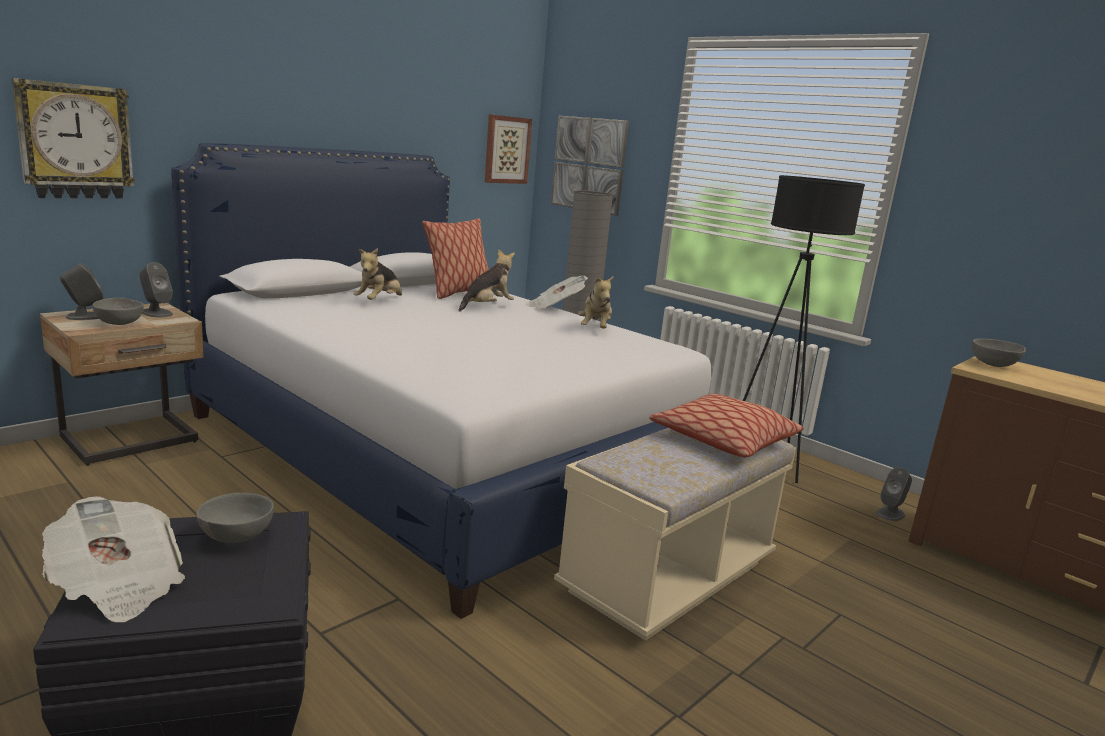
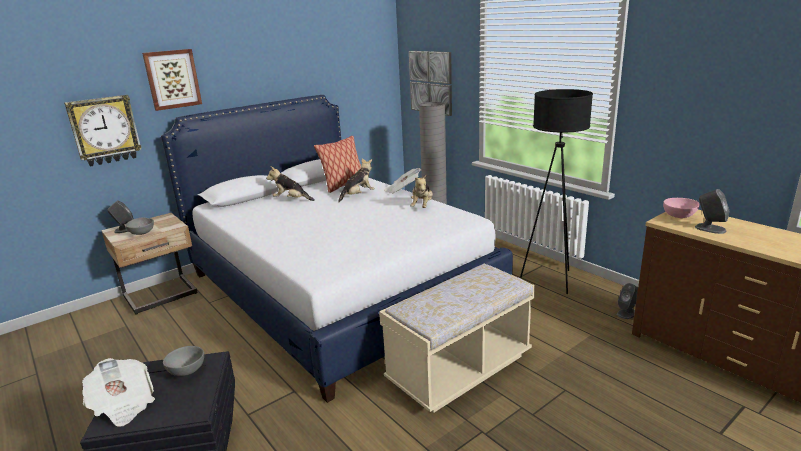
camera: 10 degrees right, 5 degrees up
(156, 313) = (164, 222): grey speaker -> grey speaker (710, 228)
(379, 301) = (291, 200): plush toy -> plush toy turned 75 degrees clockwise
(506, 150) = (377, 78): picture -> picture (172, 79)
(723, 440) = (484, 285): pillow -> none
(994, 365) = (680, 216): grey bowl -> pink bowl

